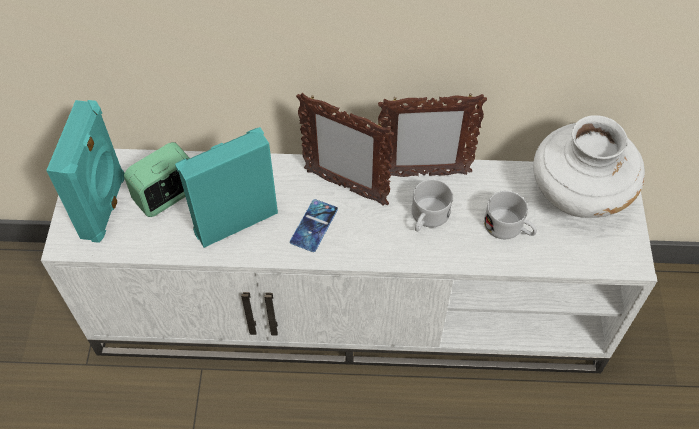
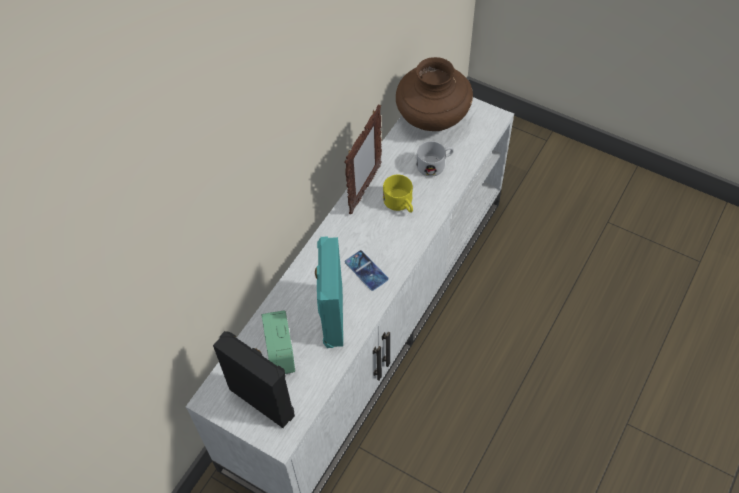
camera: 60 degrees left, 0 degrees up
(105, 207) = (263, 400): turquoise speaker -> black speaker
(345, 187) = (346, 238): picture frame -> none
(427, 218) = (400, 204): white mug -> yellow mug
(577, 194) = (432, 118): white vase -> brown vase

